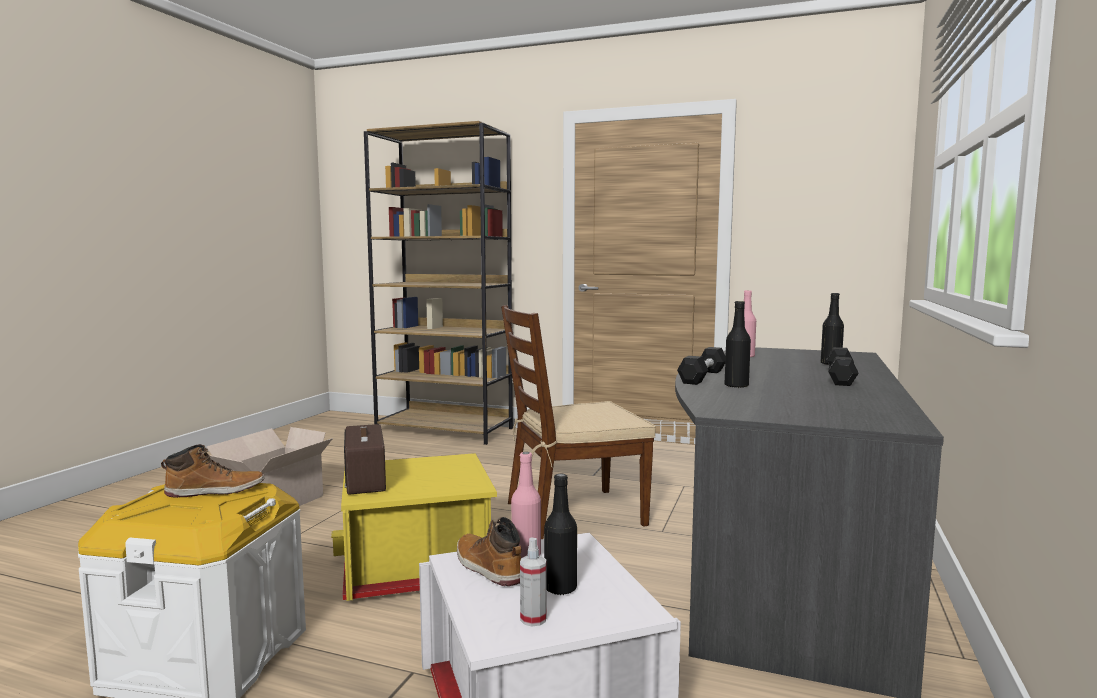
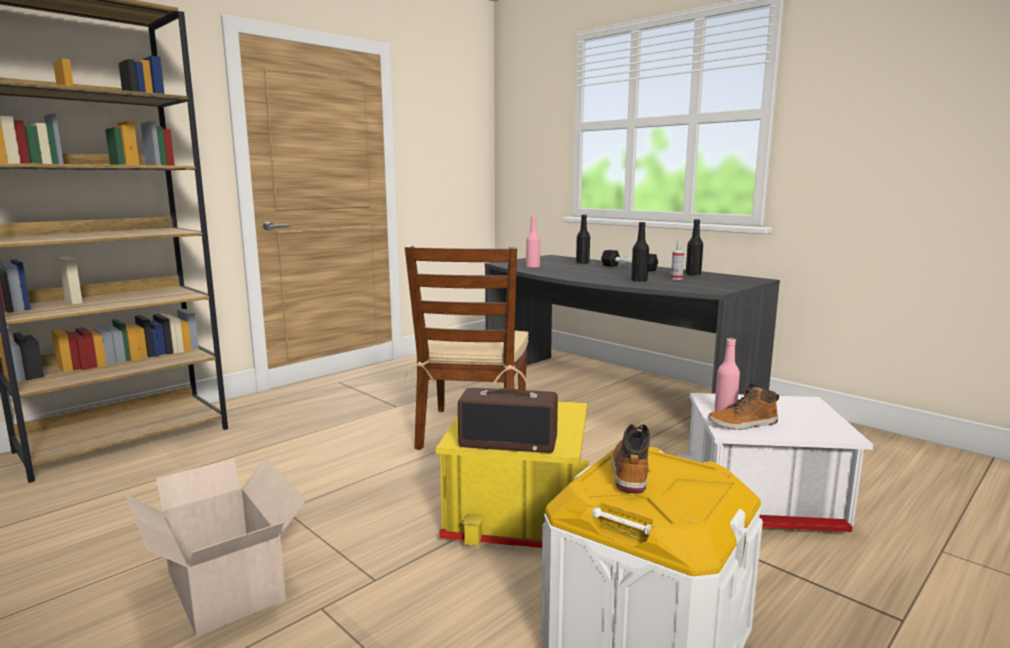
camera: 65 degrees left, 5 degrees up
(533, 619) = (819, 423): spray bottle -> spray bottle (676, 278)
(560, 588) = (778, 411): black bottle -> black bottle (693, 274)
(703, 376) = (600, 280): black dumbbell -> none

